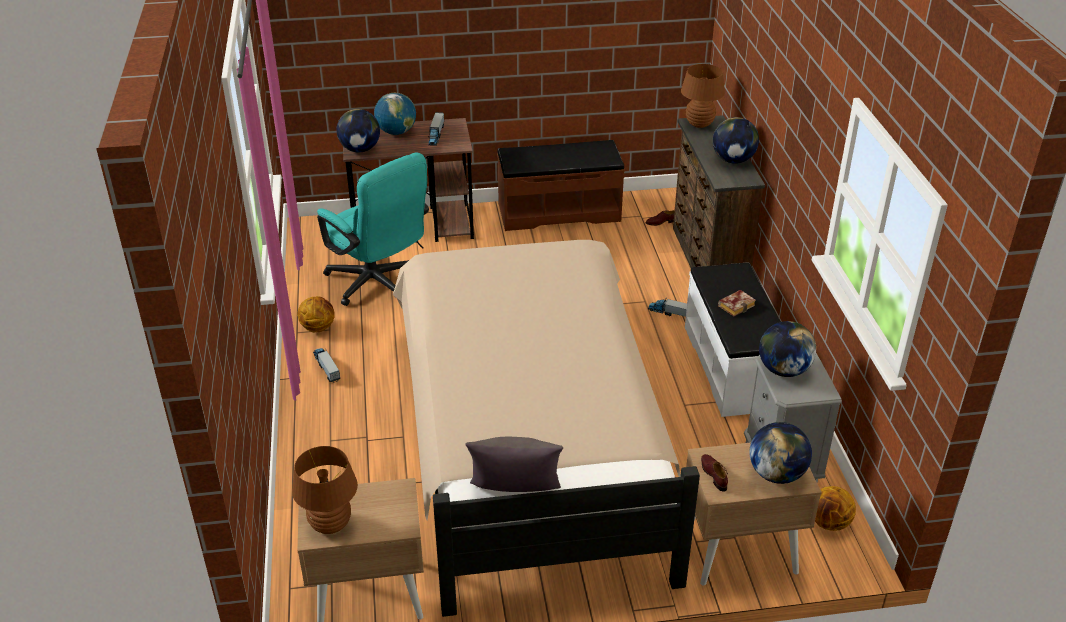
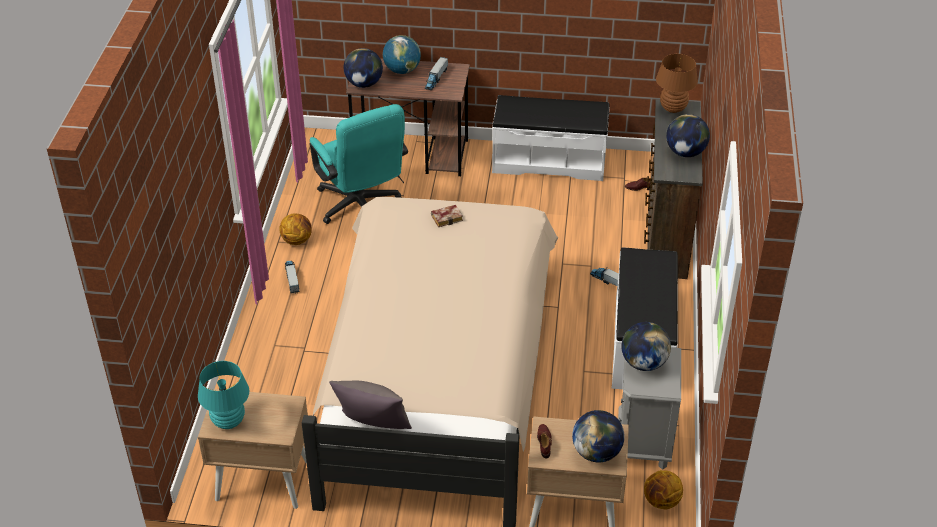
camera: 15 degrees right, 5 degrees up
(330, 524) = (228, 421): brown table lamp -> turquoise table lamp
(559, 212) = (549, 161): brown bench -> white bench
(736, 305) = (644, 291): book -> book (447, 217)

